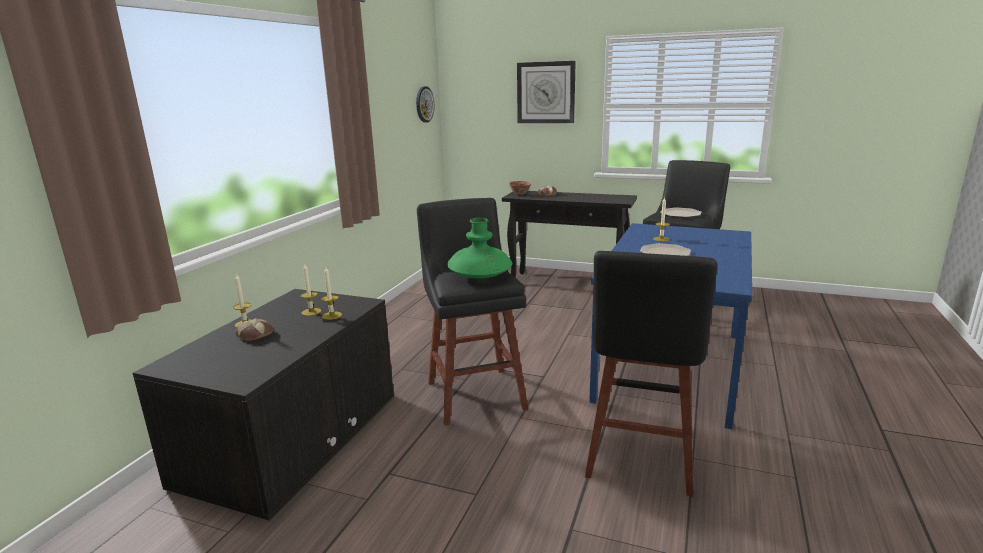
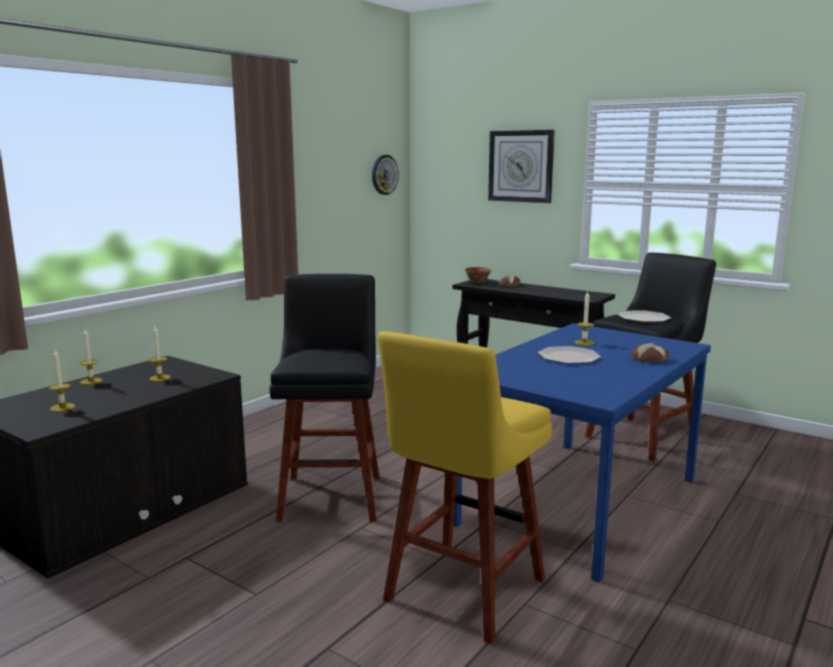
camera: 15 degrees right, 5 degrees down
(255, 335) = (89, 392): bread -> bread (650, 359)
(332, 315) = (174, 383): candle -> candle (62, 407)
(480, 275) = (330, 357): green vase -> none
(640, 457) = (462, 591): black stool -> yellow stool

